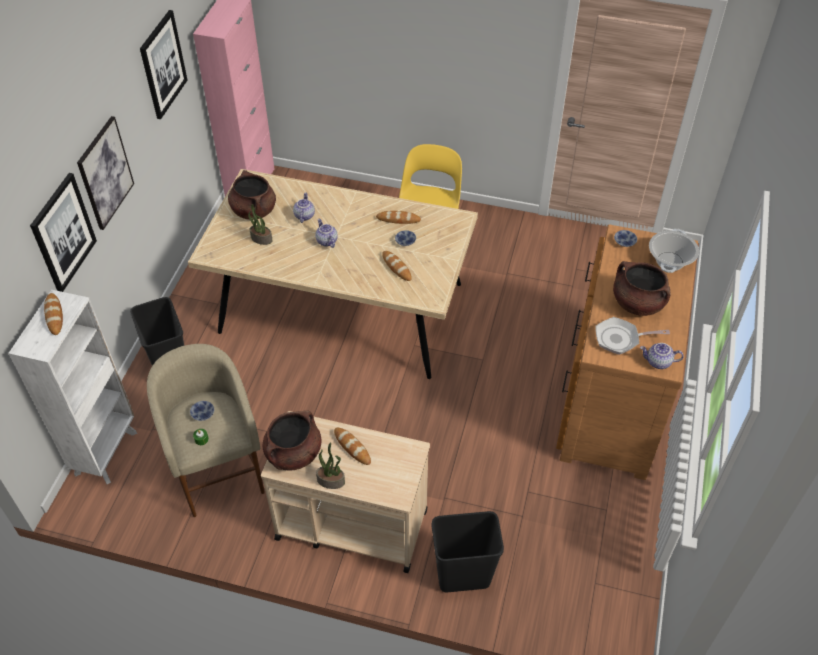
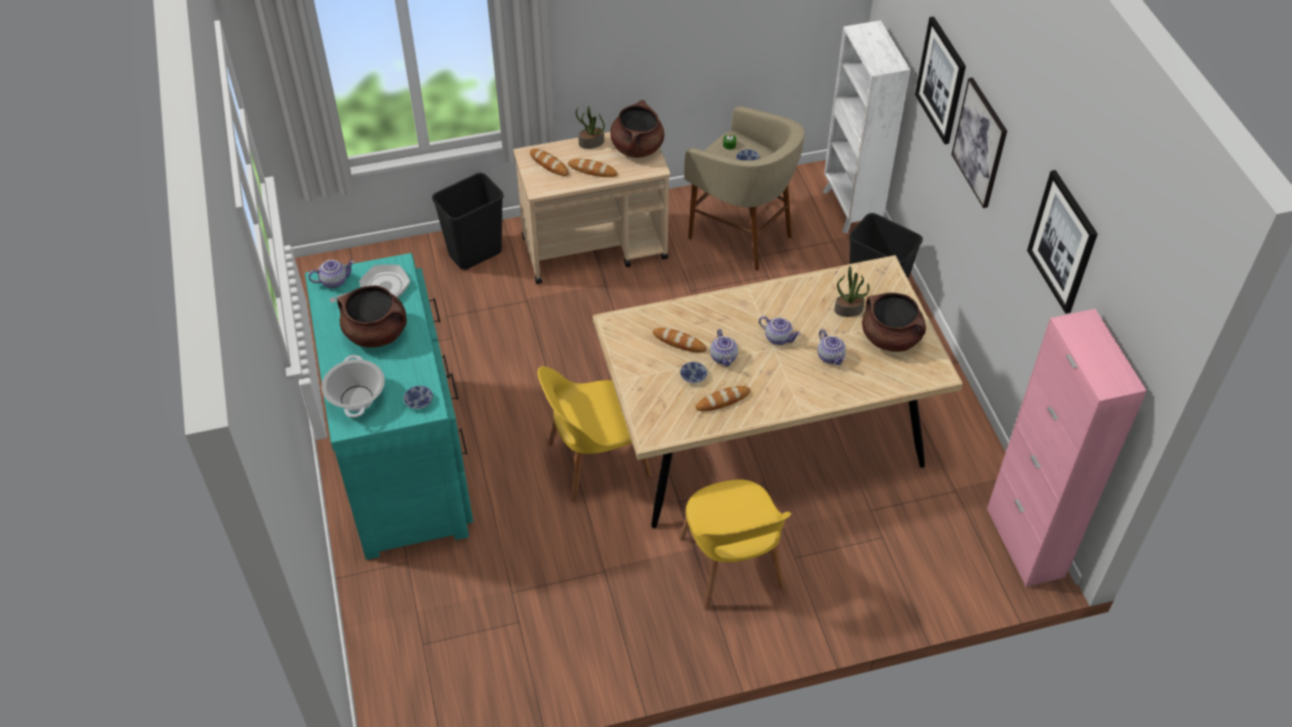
camera: 150 degrees right, 0 degrees up
(54, 315) = (881, 54): bread -> bread (549, 164)
(374, 244) = (724, 357): none -> teapot
(470, 340) = (596, 461): none -> yellow chair
(610, 400) = (405, 462): brown dresser -> turquoise dresser

